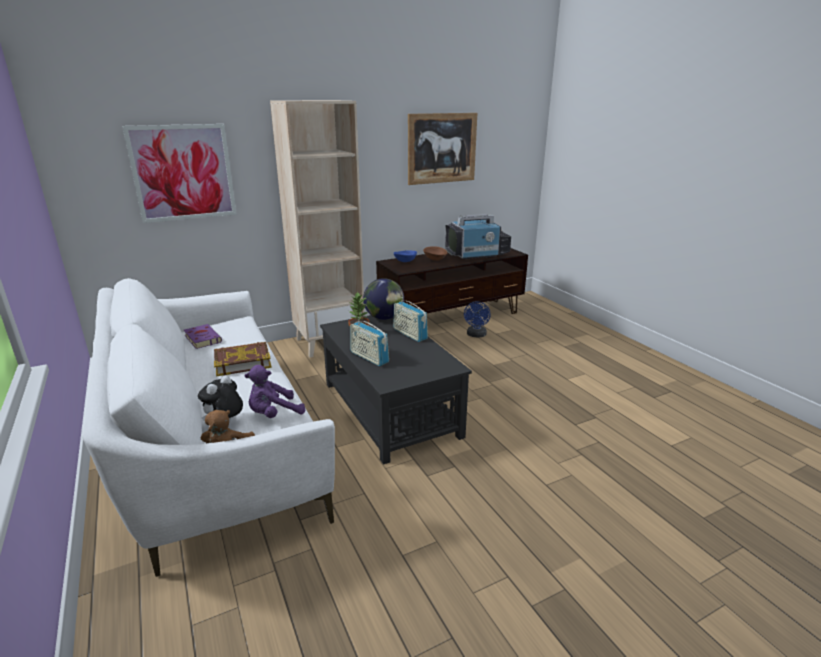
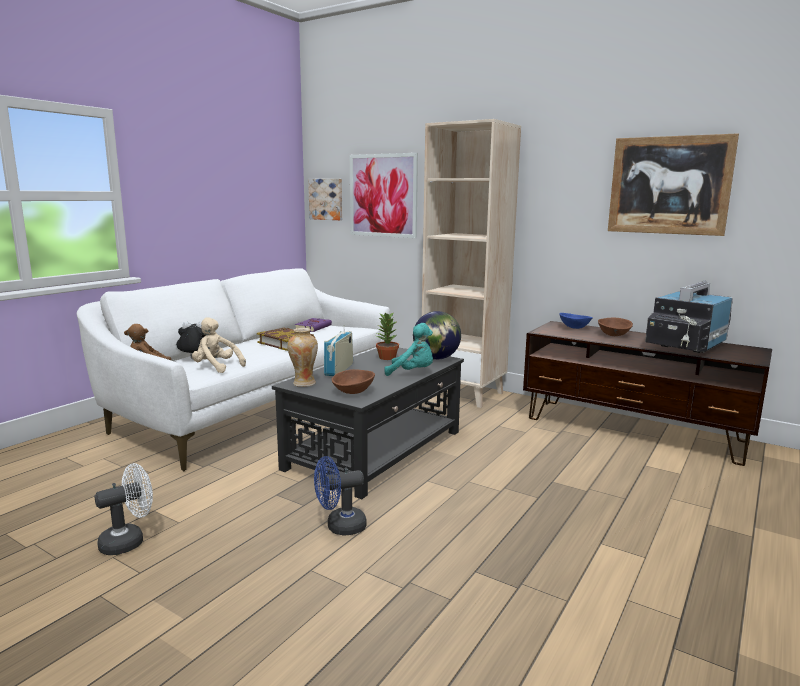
camera: 60 degrees right, 10 degrees down
(89, 184) = (326, 199): none -> picture
(274, 414) = (216, 367): purple plush toy -> beige plush toy
(391, 379) = (304, 383): none -> vase
(410, 334) = (412, 373): radio -> turquoise plush toy
(434, 365) = (353, 392): none -> brown bowl
(451, 578) = (129, 541): none -> white fan
(476, 335) = (614, 454): blue fan -> blue fan (340, 527)
(477, 255) = (685, 346): television -> television turned 90 degrees clockwise

